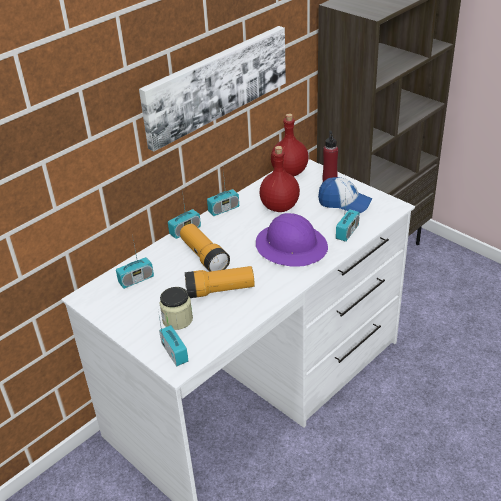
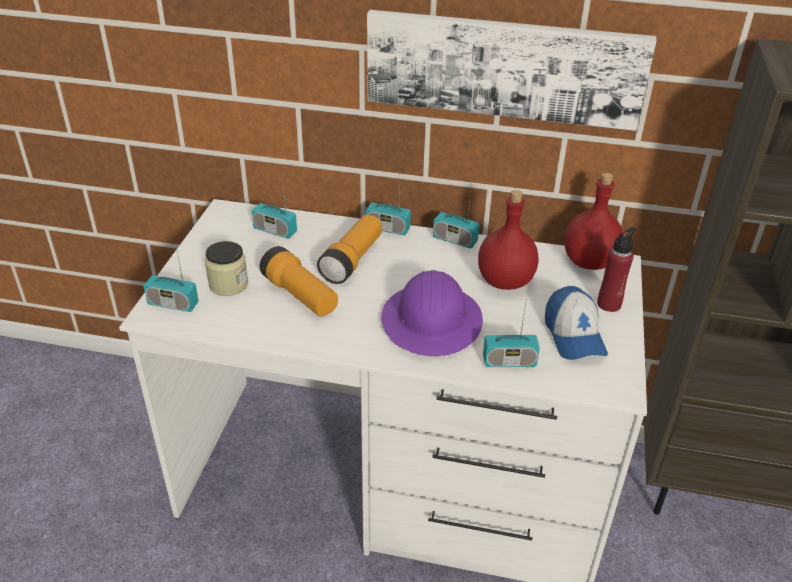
camera: 55 degrees right, 0 degrees up
(175, 353) = (173, 304): radio -> radio turned 75 degrees clockwise

